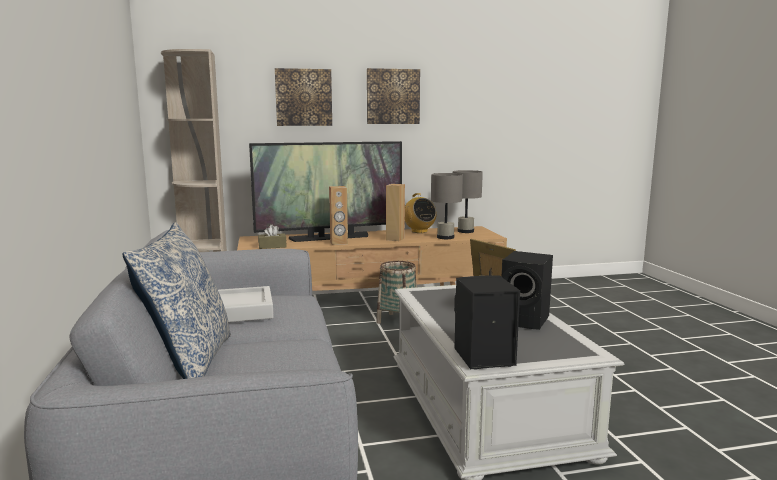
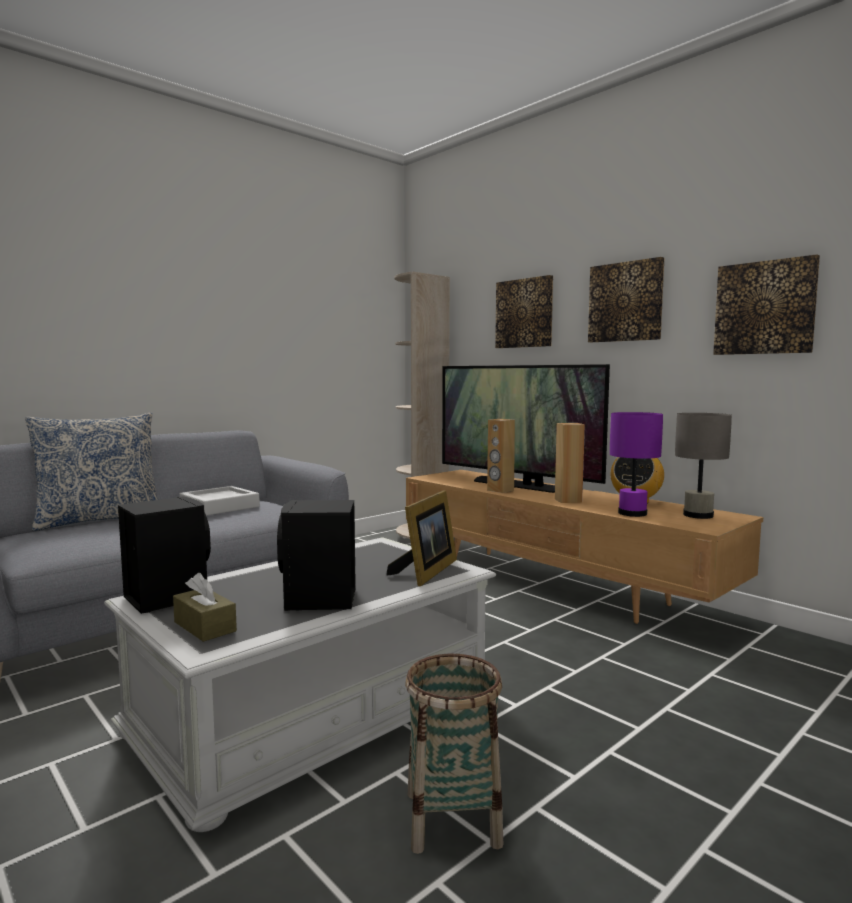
camera: 60 degrees right, 5 degrees down
(272, 246) = (441, 480): brown tissue box -> brown tissue box (205, 626)
(397, 320) = (513, 607): basket -> basket (452, 818)
(446, 237) = (633, 513): grey table lamp -> purple table lamp
(477, 108) = (765, 308): none -> picture

